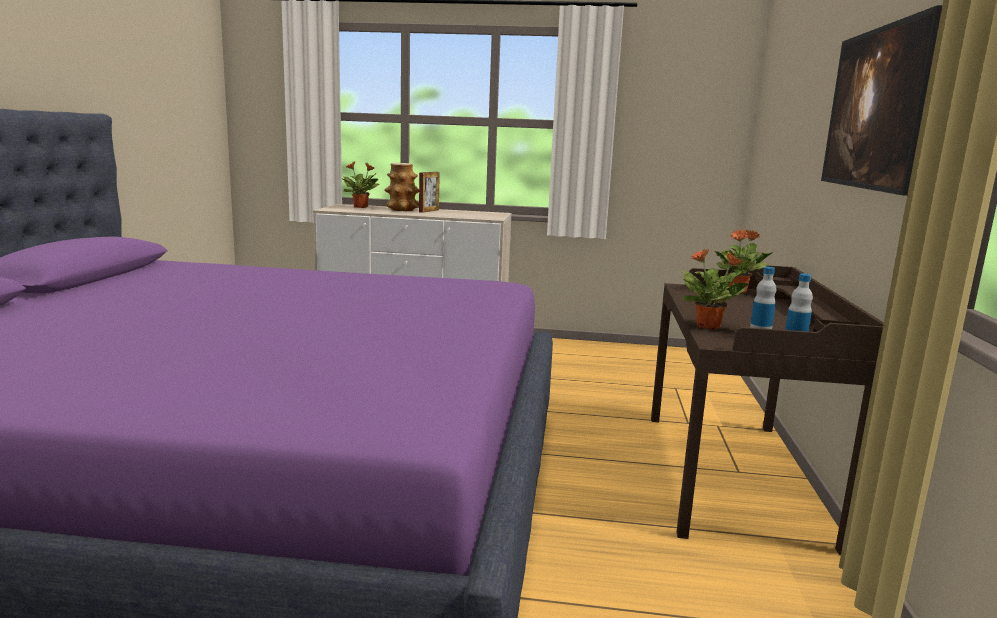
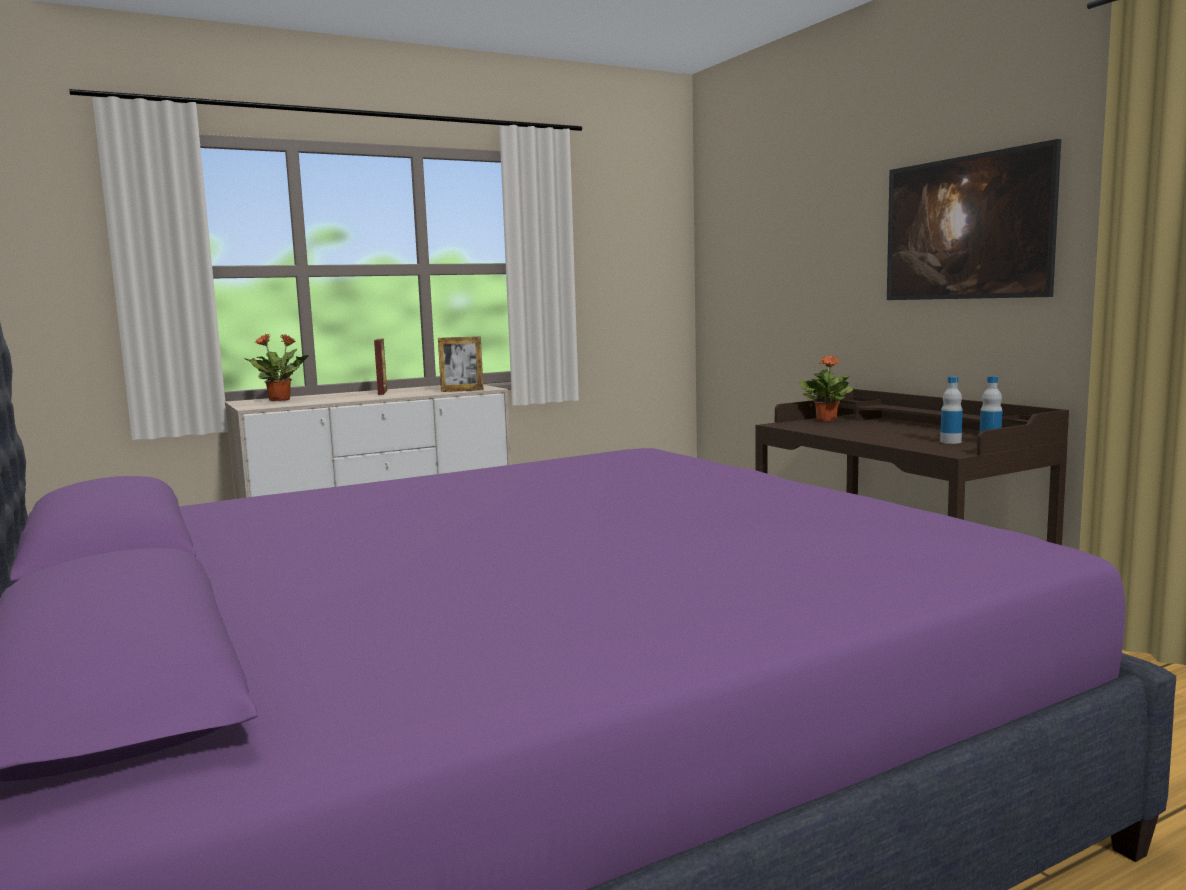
camera: 35 degrees left, 5 degrees down
(402, 209) = (344, 395): vase -> none
(472, 217) = (462, 390): none -> picture frame
(709, 326) = (907, 444): potted plant -> none

